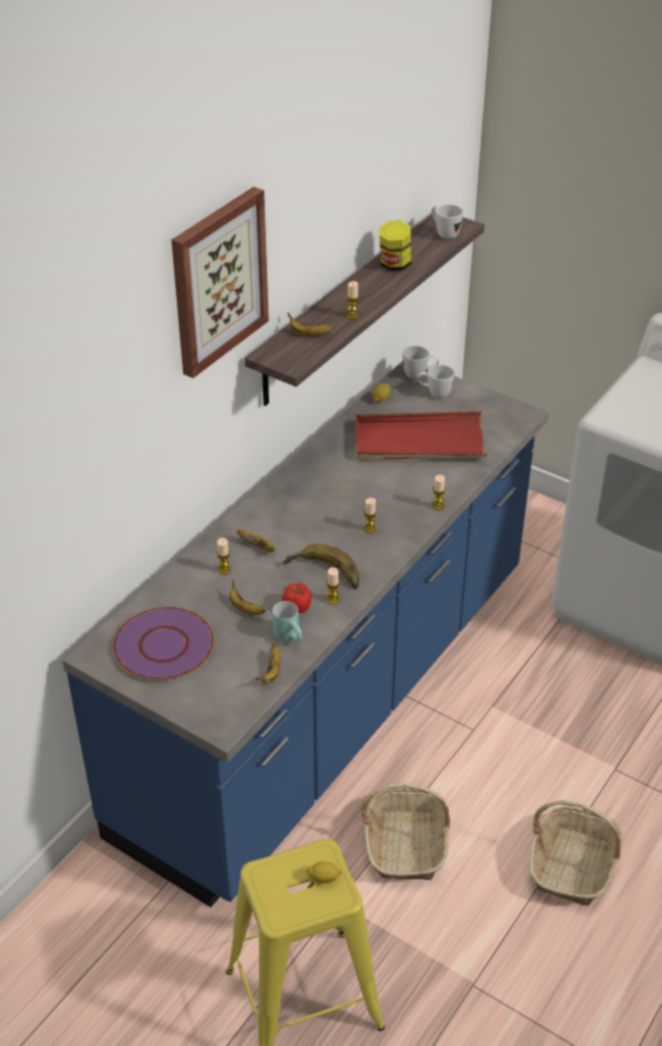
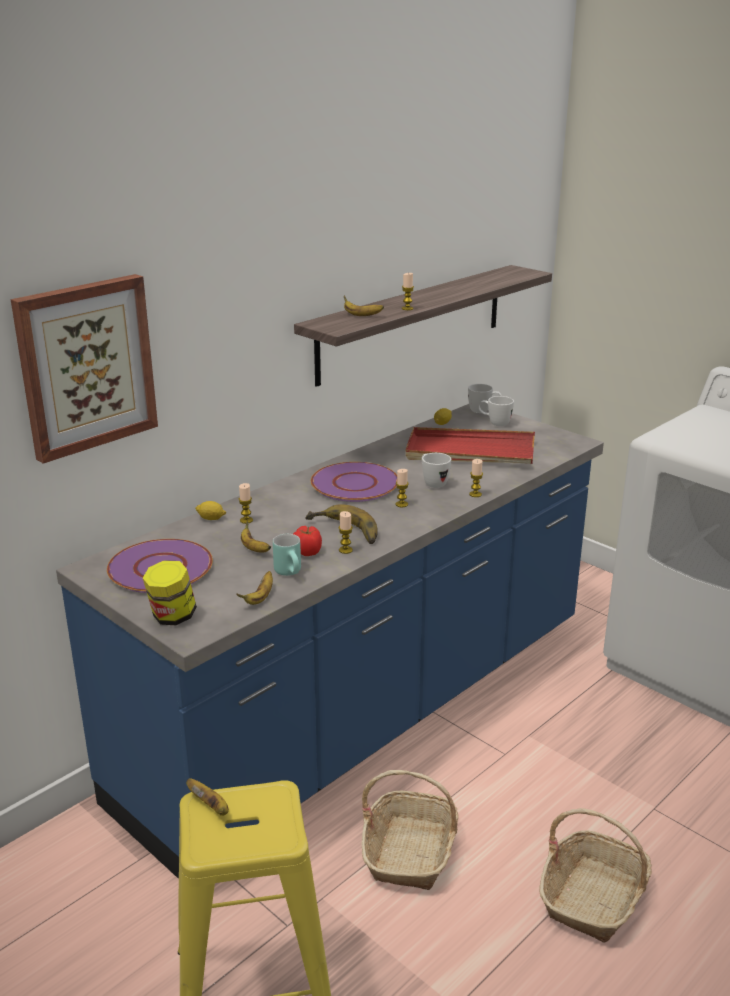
camera: 10 degrees right, 15 degrees down
(218, 281) = (265, 226): picture -> picture (86, 366)
(258, 547) = (287, 508): banana -> banana (211, 806)
(316, 503) = (355, 483): none -> purple plate
(324, 878) = (271, 817): lemon -> lemon (211, 518)
(394, 265) = (459, 287): jar -> jar (172, 617)
(444, 233) = (512, 275): white mug -> white mug (432, 483)

